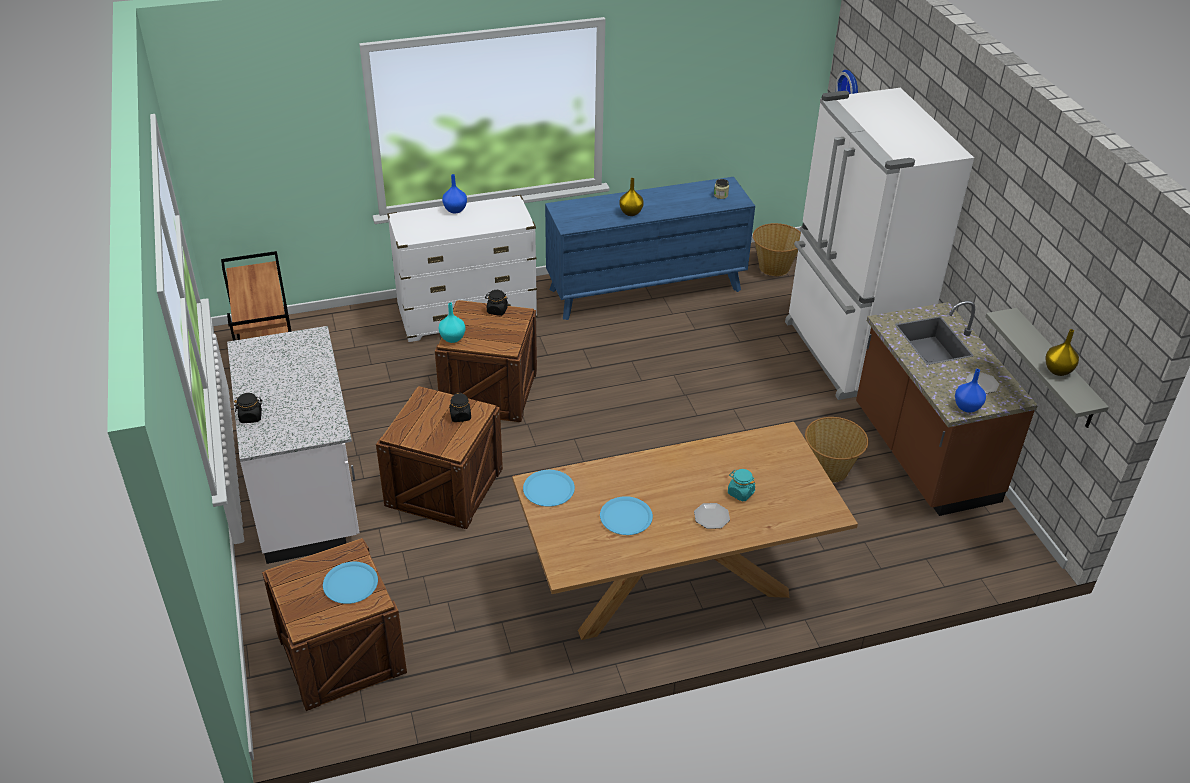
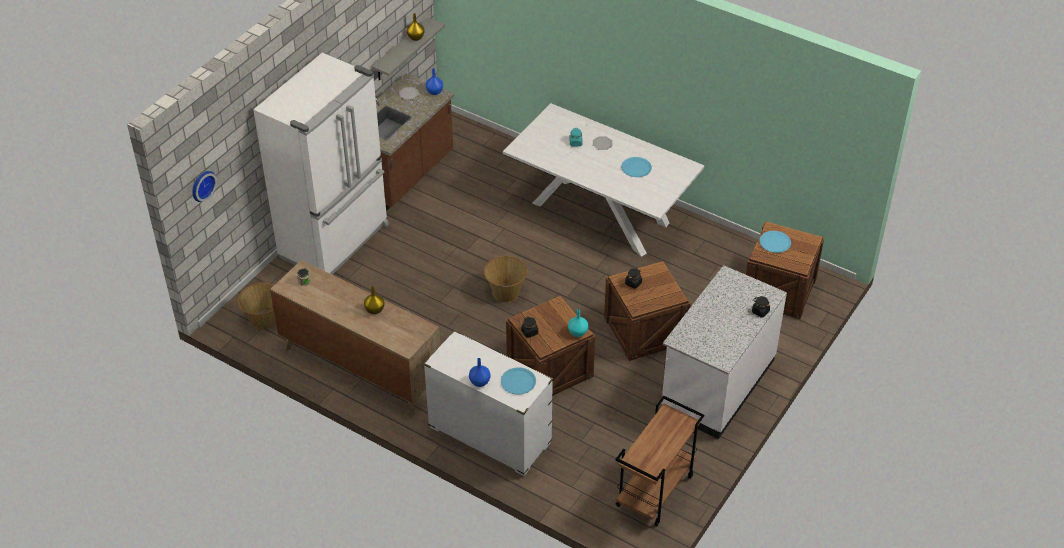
camera: 130 degrees left, 5 degrees up
(548, 489) = (652, 200): blue plate -> blue plate (518, 381)
(646, 289) = (360, 367): blue dresser -> brown dresser
(674, 583) = (600, 213): brown dining table -> white dining table
(830, 469) = (453, 202): basket -> basket (506, 292)

